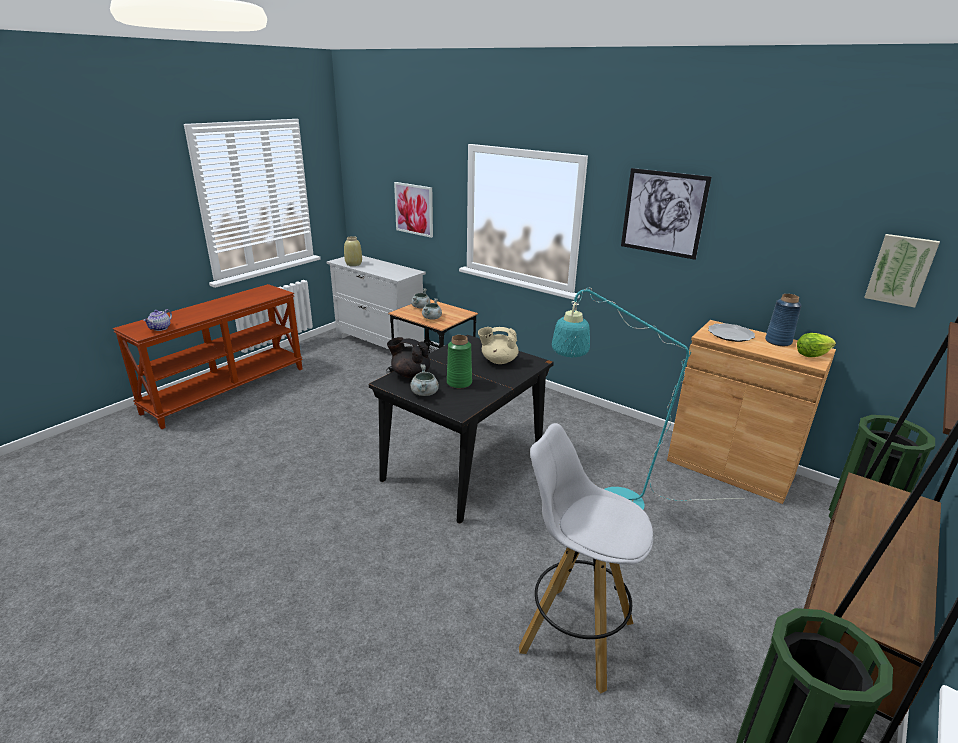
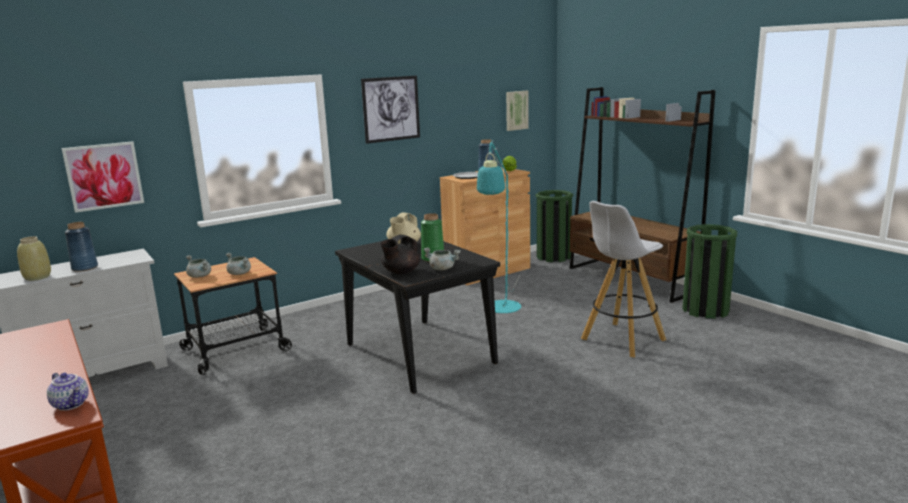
camera: 70 degrees left, 10 degrees down
(375, 269) = (84, 268): none -> blue vase

